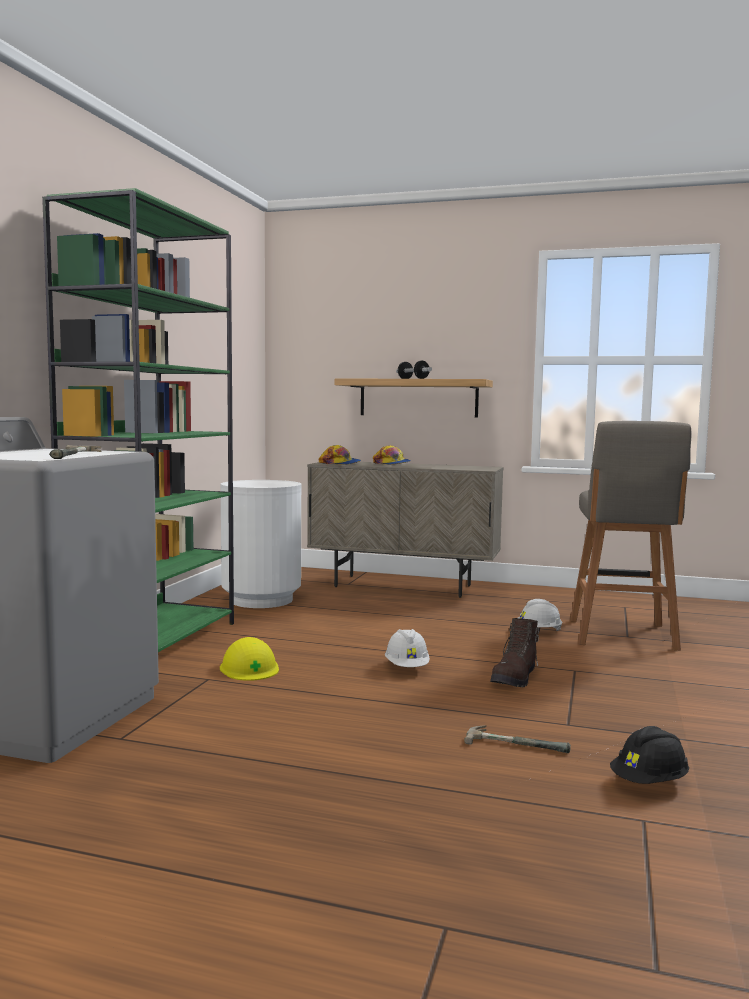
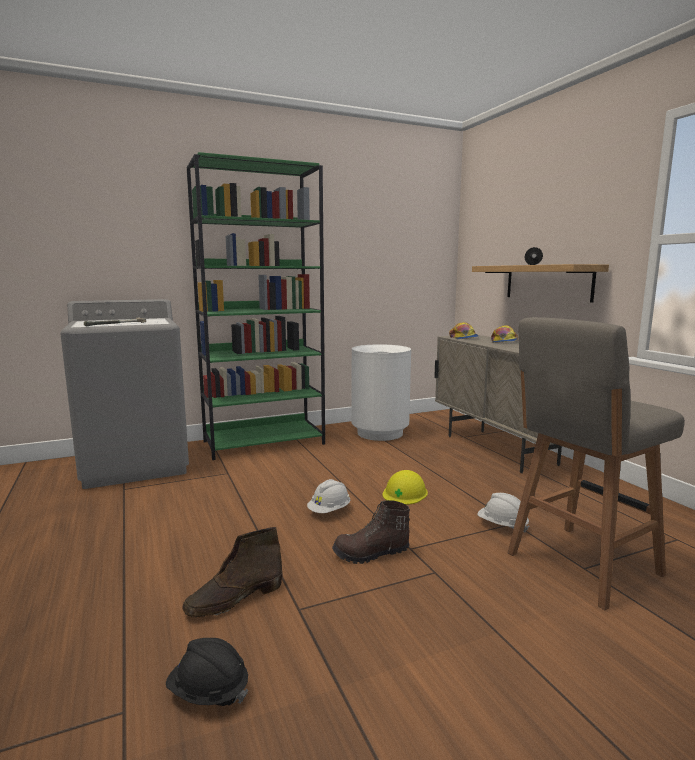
camera: 50 degrees right, 5 degrees up
(249, 668) = (259, 474): yellow hard hat -> yellow hard hat (405, 493)
(517, 742) = (234, 599): hammer -> brown boot

